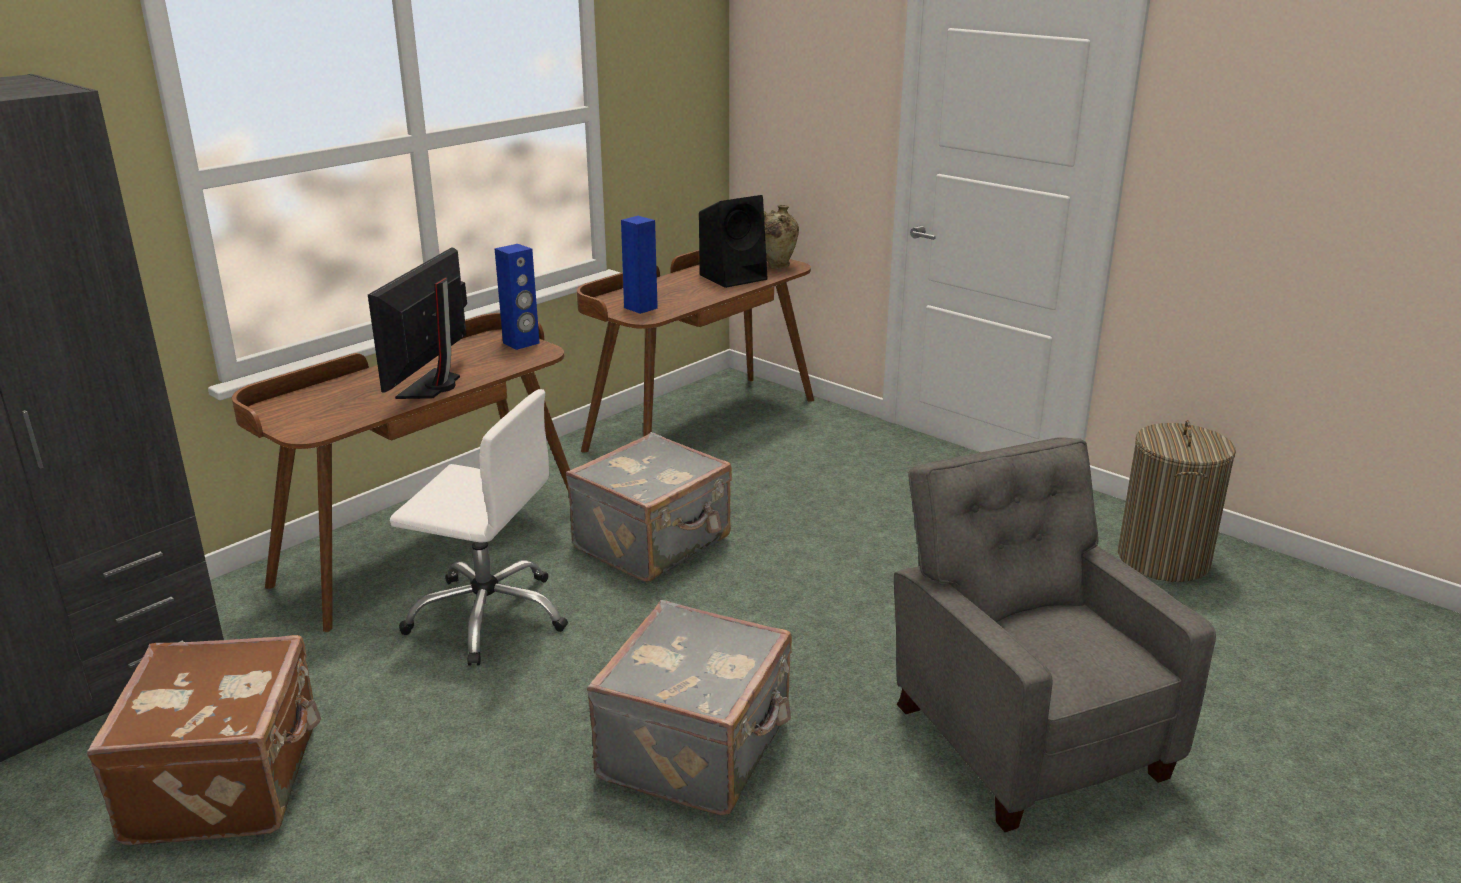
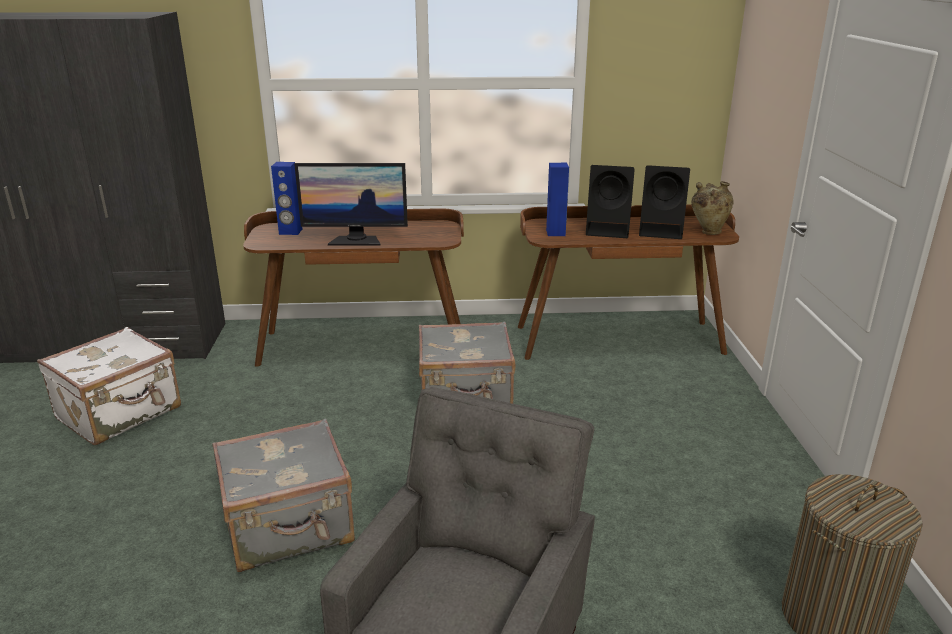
camera: 45 degrees right, 0 degrees up
(229, 781) = (120, 413): brown suitcase -> white suitcase
(433, 386) = (356, 240): monitor -> monitor turned 150 degrees counterclockwise
(488, 615) = (325, 395): white office chair -> none
(521, 343) = (445, 232): blue speaker -> blue speaker (290, 232)
(686, 290) = (609, 230): none -> black speaker

